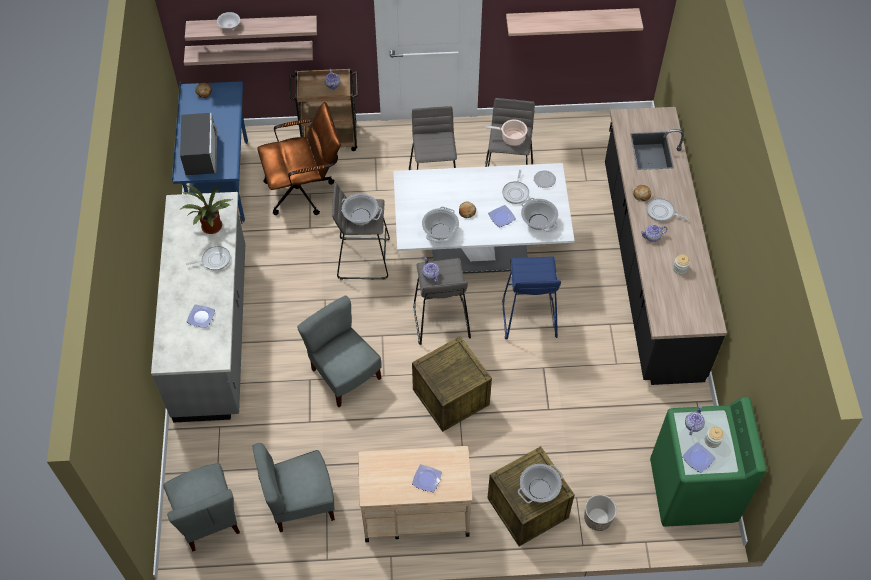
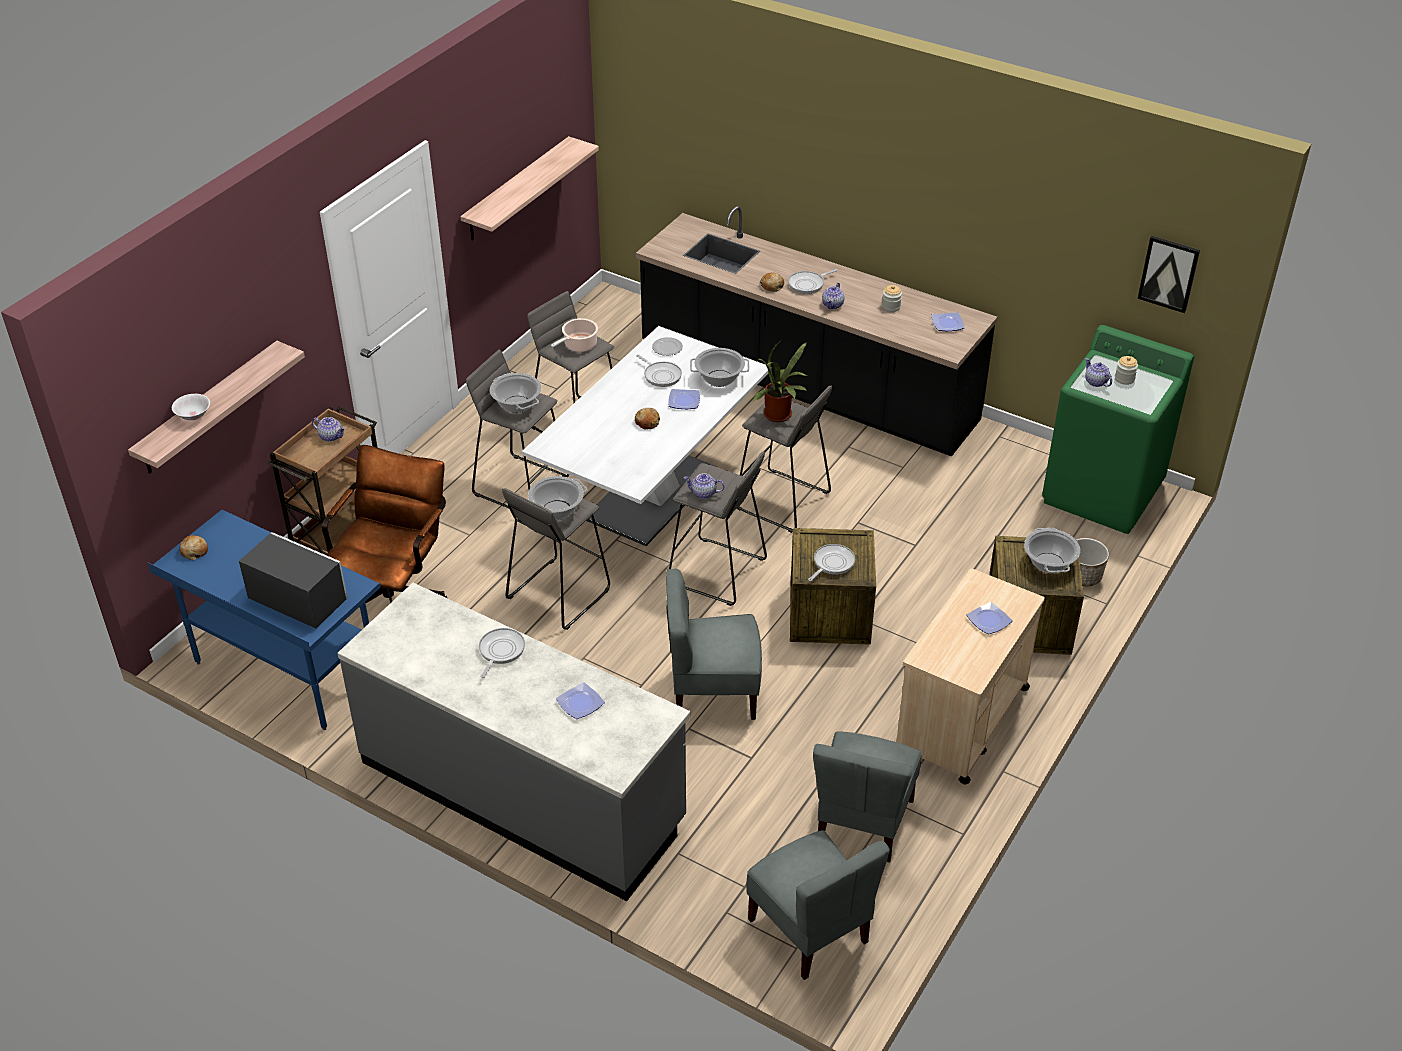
camera: 55 degrees left, 15 degrees down
(208, 518) = (810, 930): grey chair -> grey chair turned 45 degrees clockwise
(211, 228) = (445, 632): potted plant -> potted plant (780, 416)
(250, 52) = (211, 457): shelf -> none
(440, 232) = (653, 455): cooking pot -> cooking pot (517, 404)
(444, 372) = (832, 563): none -> frying pan
(528, 318) = (782, 501): blue stool -> grey stool
(698, 458) = (1137, 397): plate -> plate (946, 323)
(778, 407) = (1169, 273): none -> picture

